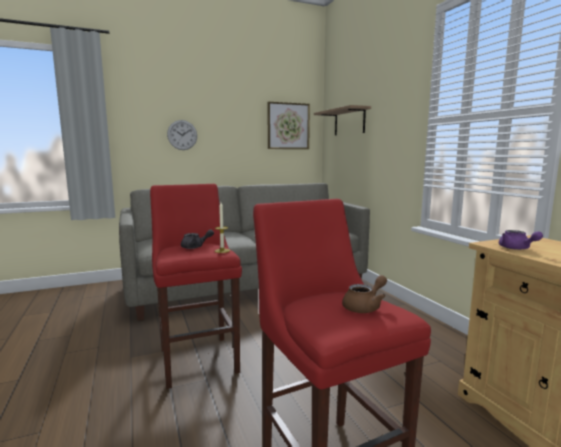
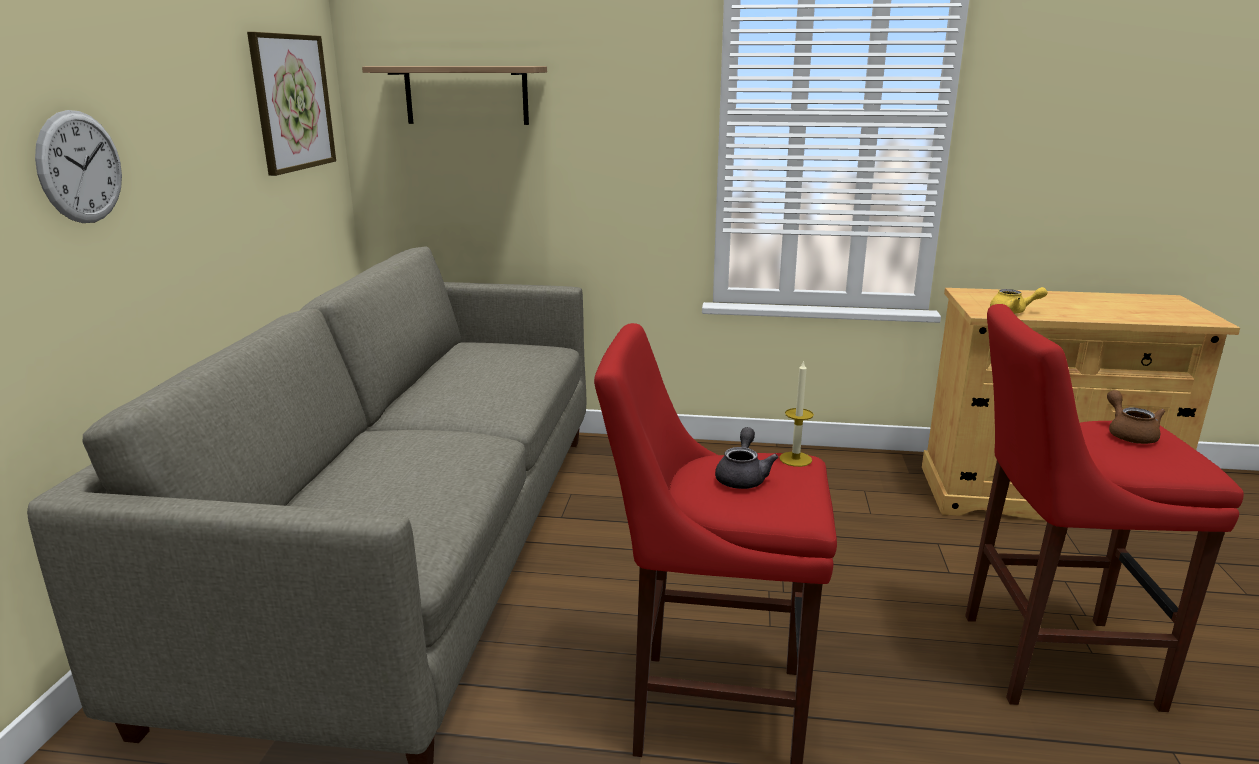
camera: 60 degrees left, 10 degrees up
(516, 248) = (1013, 311): purple teapot -> yellow teapot

